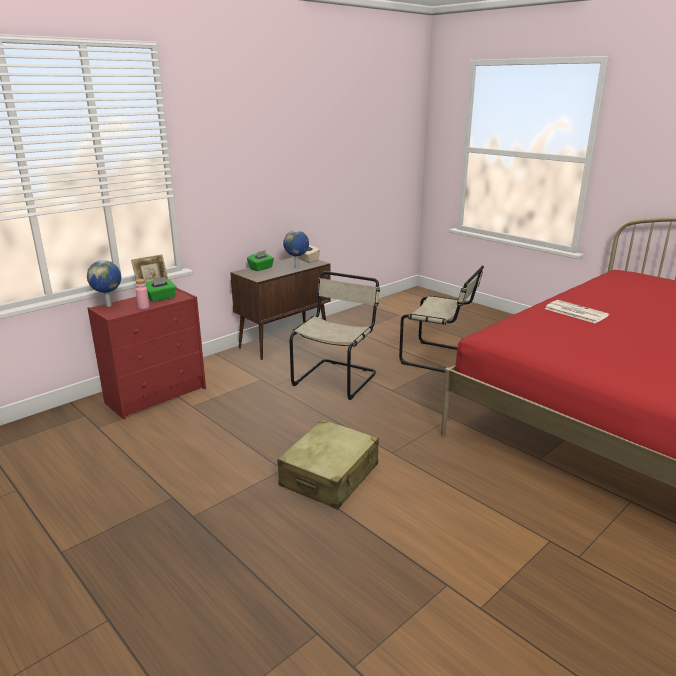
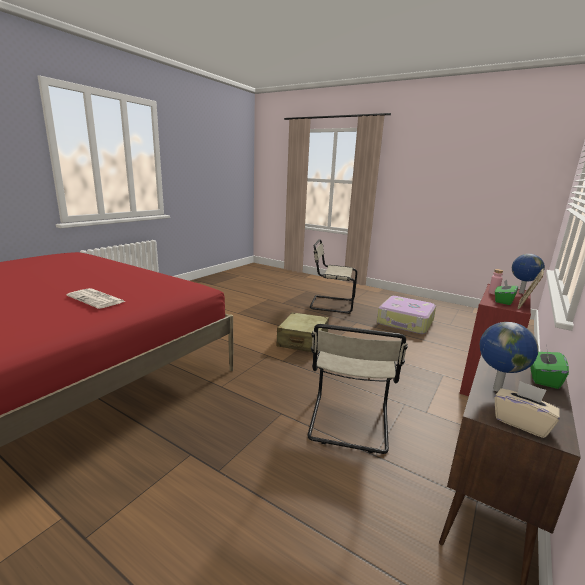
camera: 165 degrees right, 5 degrees down
(92, 506) = (405, 322): none -> suitcase
(441, 358) = (216, 492): beige chair -> beige chair (330, 304)

